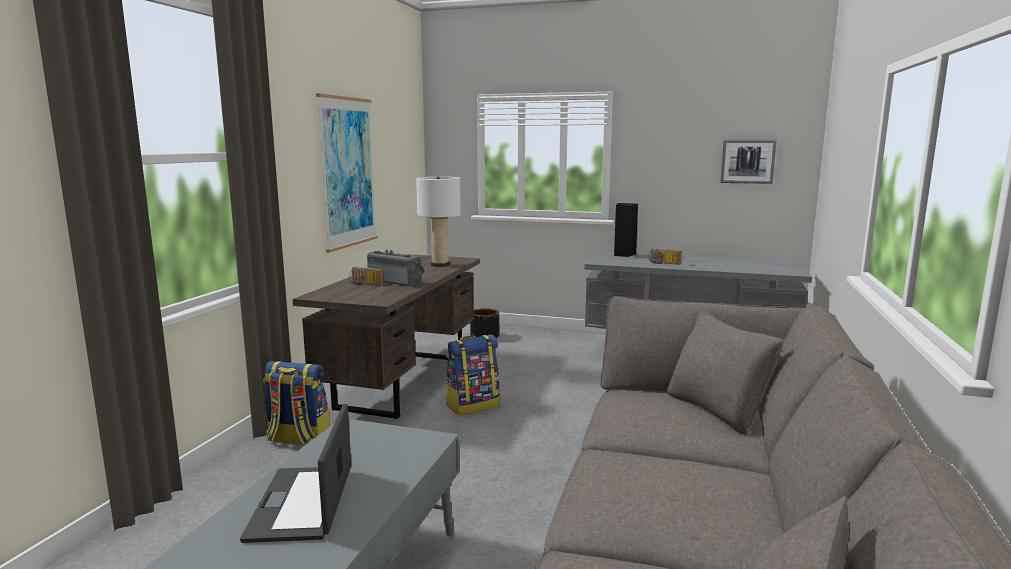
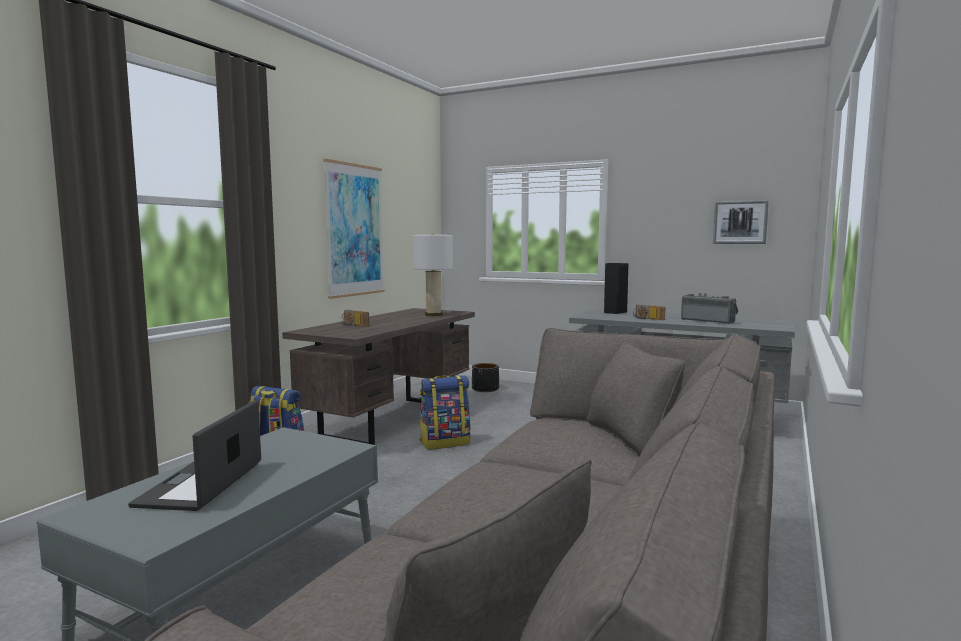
camera: 10 degrees right, 5 degrees down
(396, 281) = (383, 324): radio -> radio (708, 321)

